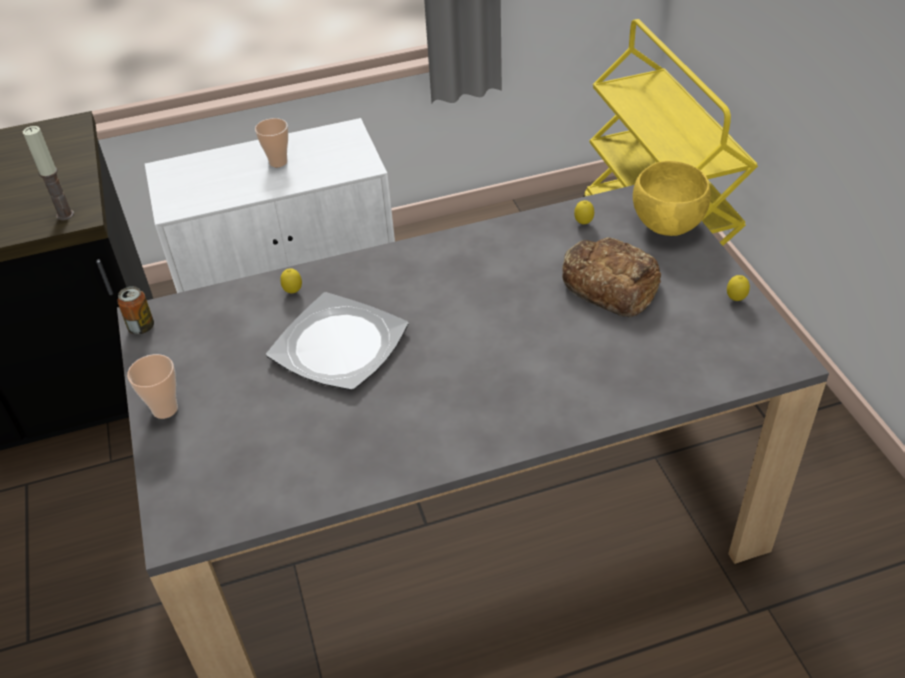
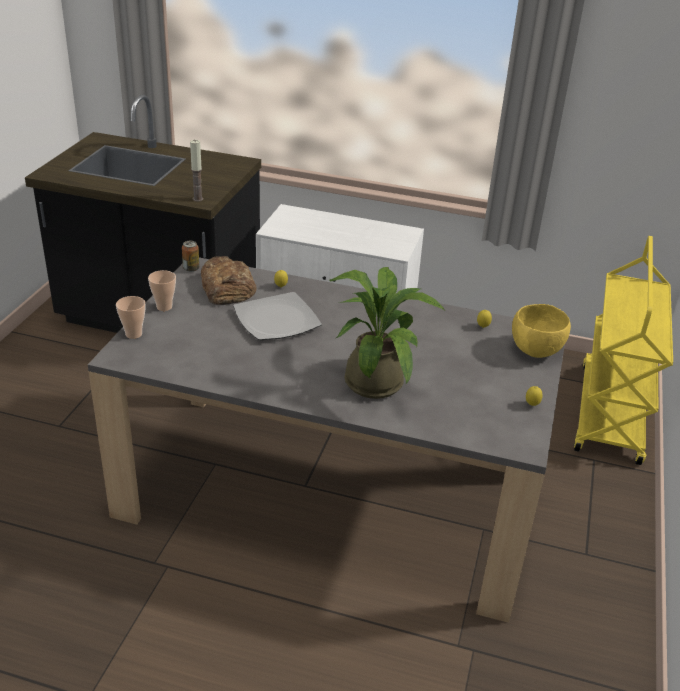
camera: 30 degrees right, 10 degrees down
(278, 162) = (351, 231): cup -> cup (133, 334)
(544, 362) = (376, 379): none -> potted plant
(610, 284) = (462, 362): bread -> bread (227, 288)

